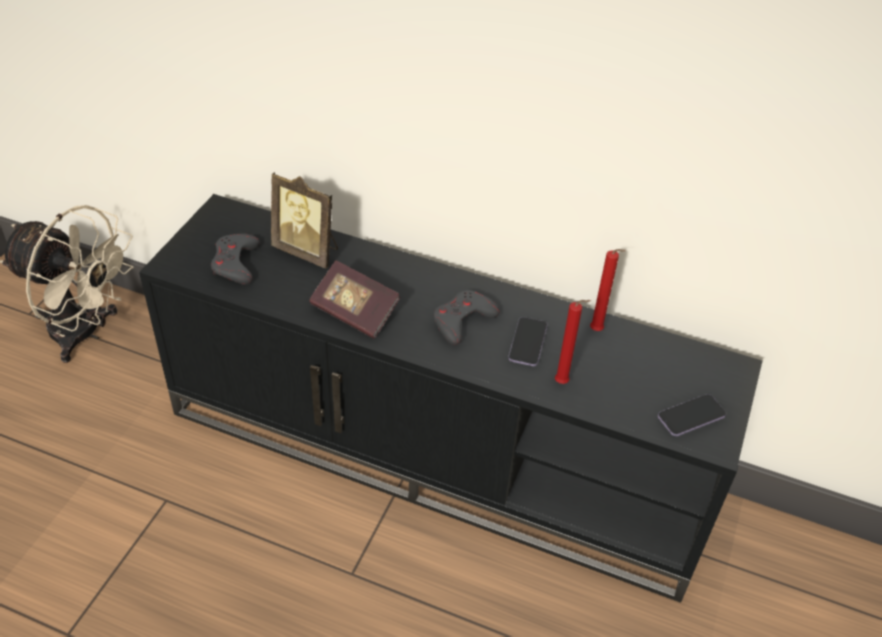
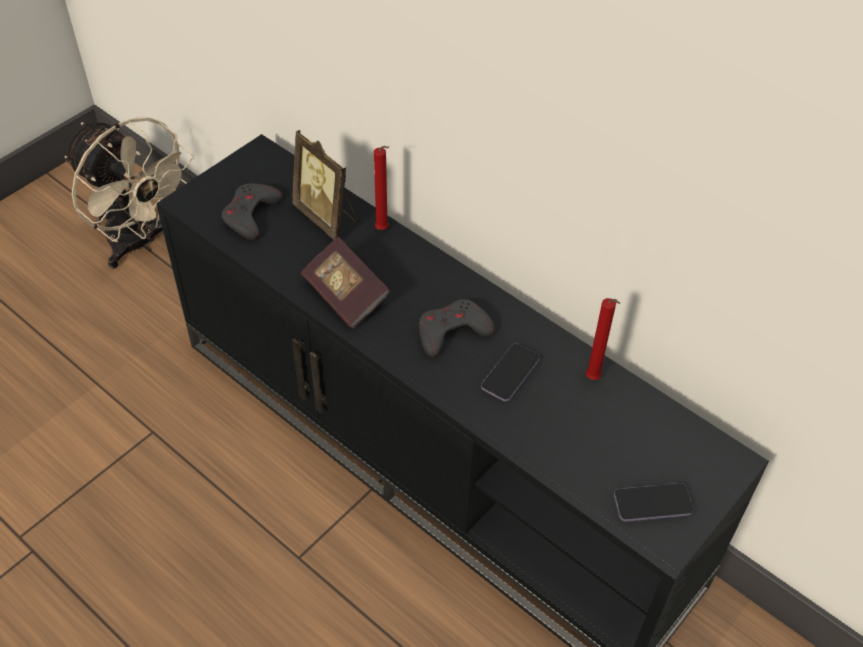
camera: 20 degrees right, 5 degrees up
(563, 383) = (528, 428): red candle -> red candle (383, 230)

